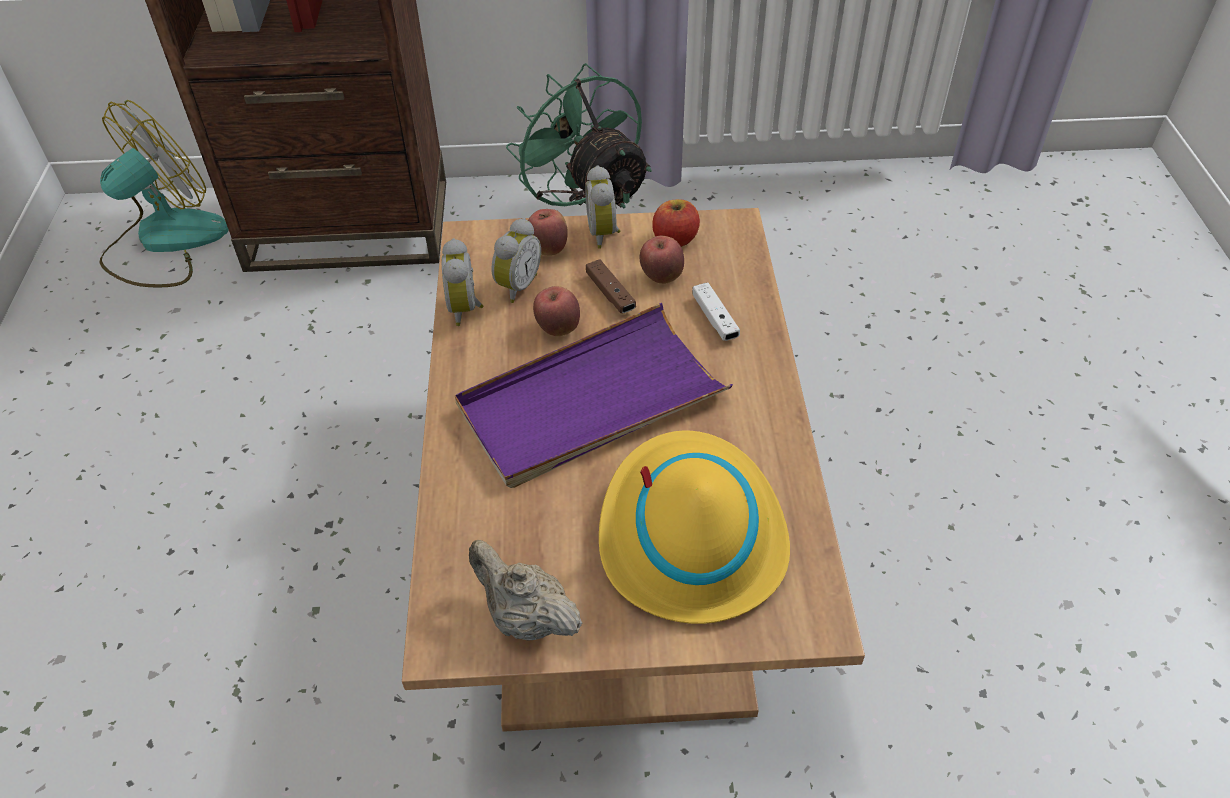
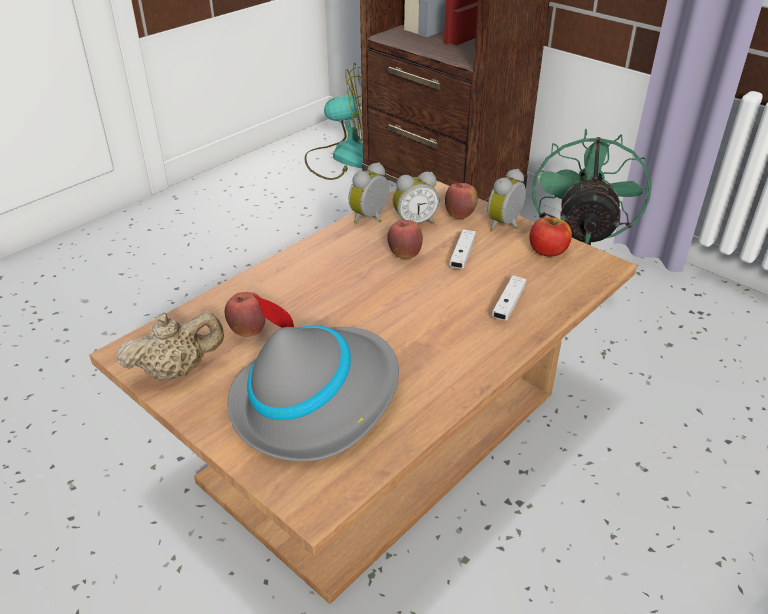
camera: 45 degrees right, 10 degrees down
(525, 617) = (177, 371): beige teapot -> beige teapot turned 75 degrees clockwise
(591, 402) = (367, 299): purple tray -> none
(610, 294) = (462, 255): brown game controller -> white game controller
(661, 277) = (507, 265): apple -> apple (248, 330)
(690, 535) = (316, 399): yellow hat -> grey hat

